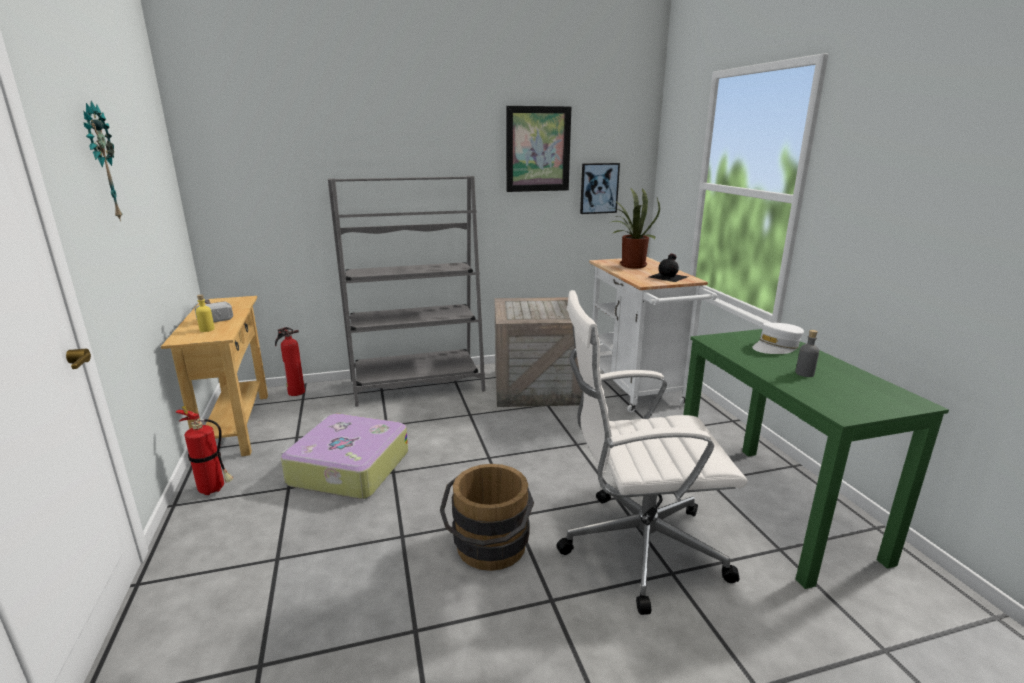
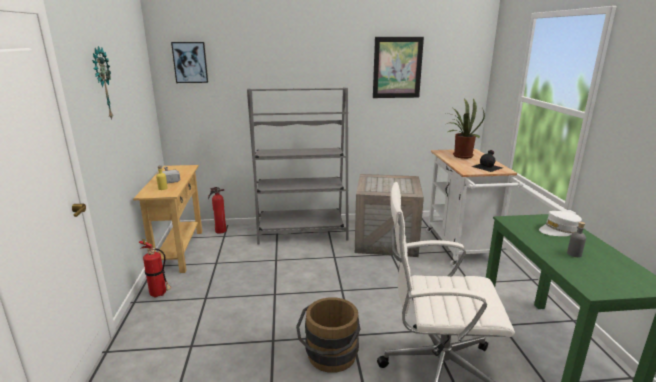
camera: 10 degrees right, 0 degrees up
(348, 469) = (245, 288): suitcase -> none
(599, 188) = (442, 96): picture -> picture (190, 62)

